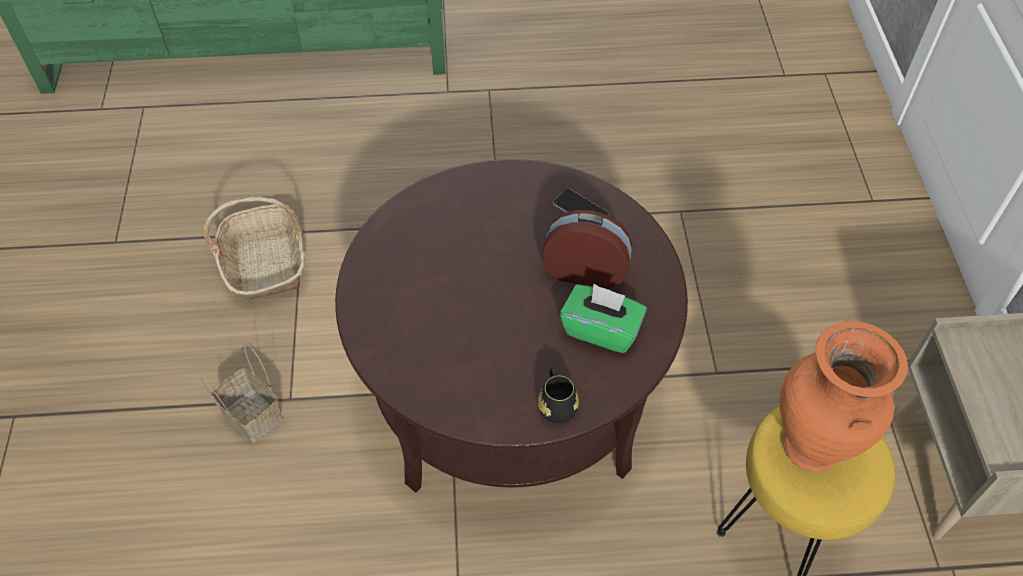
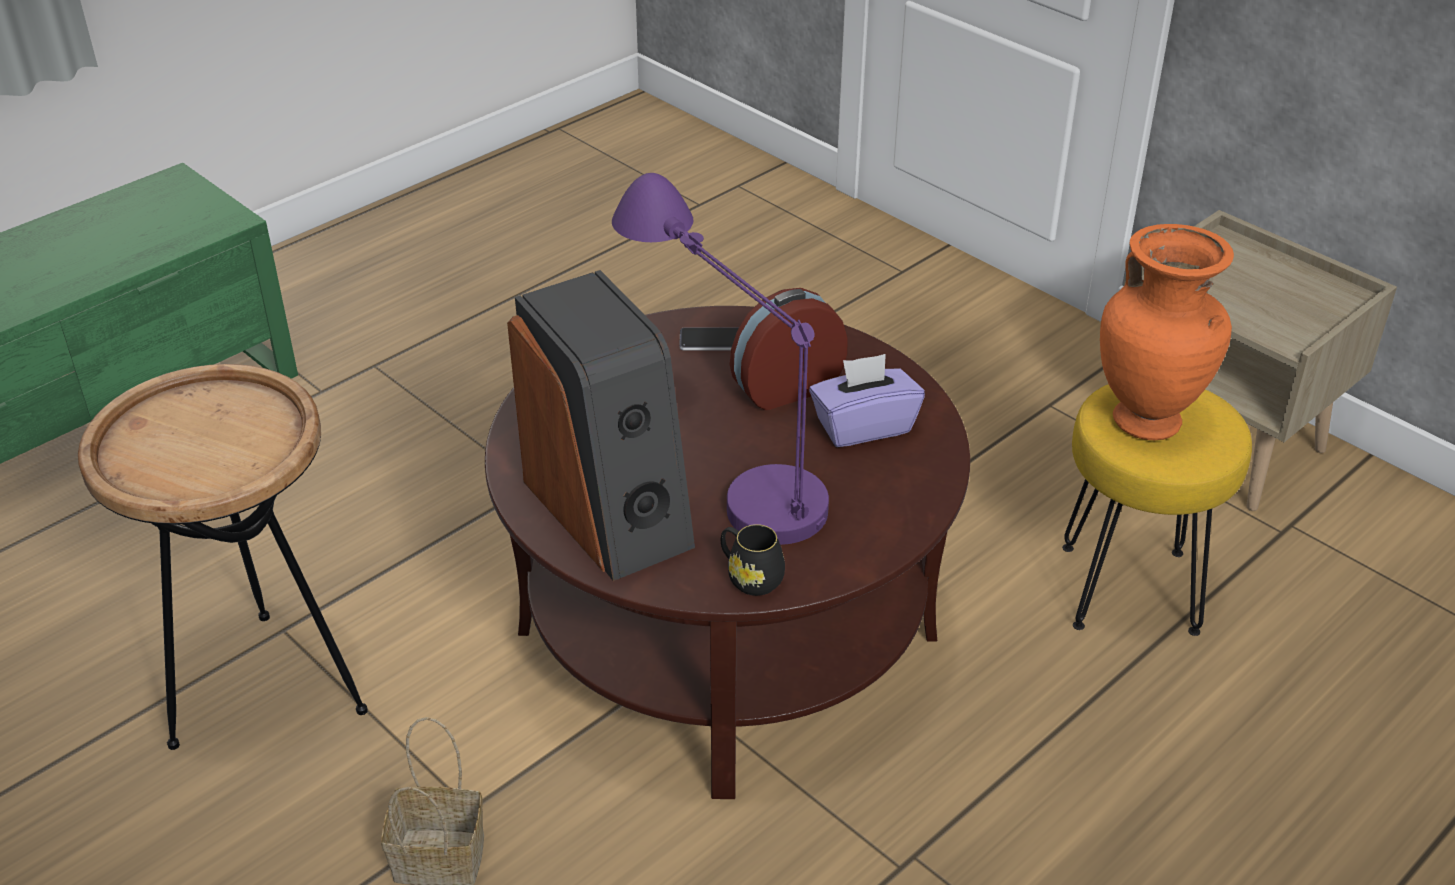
camera: 40 degrees left, 15 degrees down
(265, 262) = (267, 689): basket -> brown side table
(400, 292) = (611, 510): none -> speaker
(494, 301) = (724, 462): none -> purple table lamp
(556, 404) = (897, 509): black mug -> black mug (750, 577)
(601, 330) = (863, 426): green tissue box -> purple tissue box

